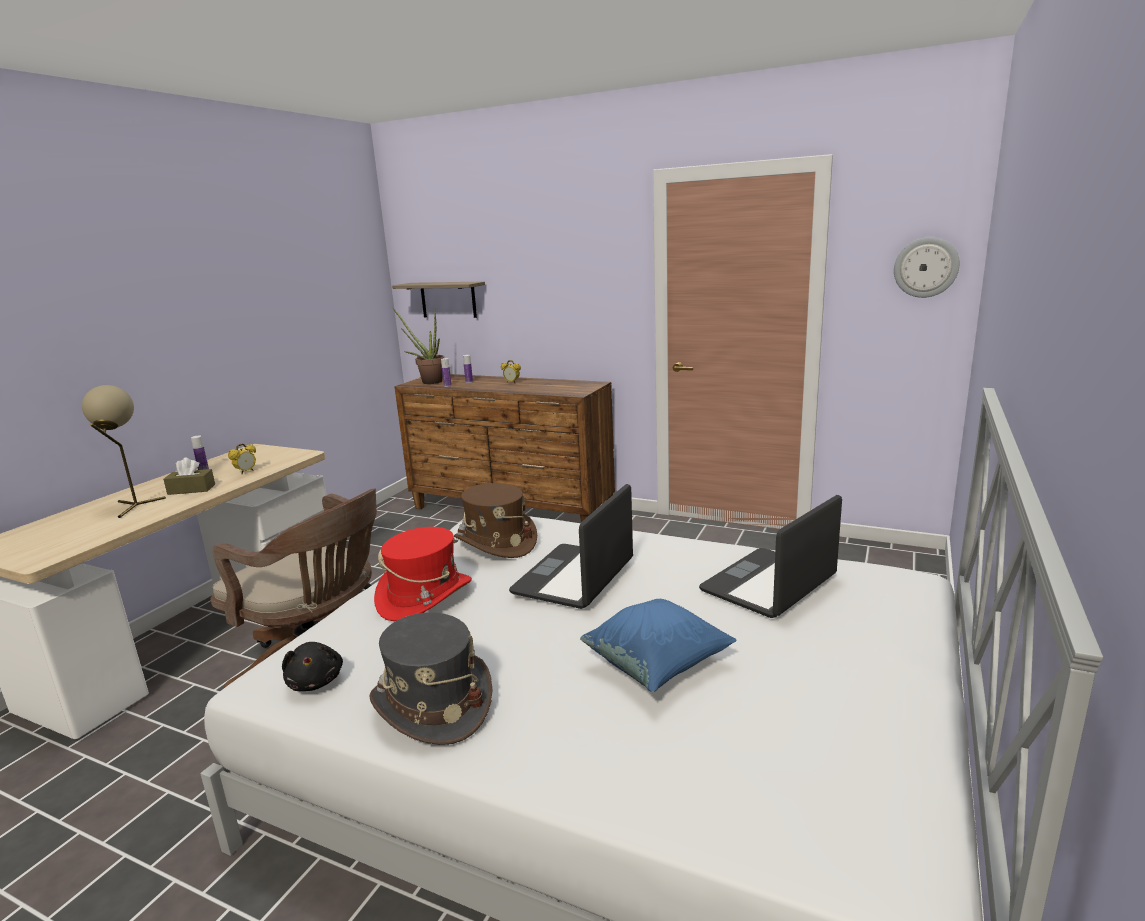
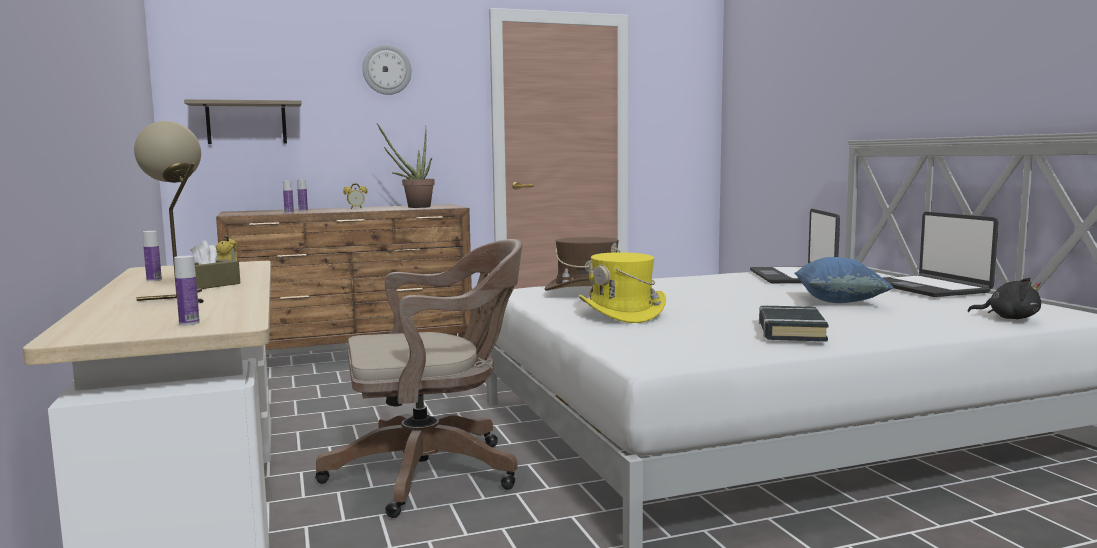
camera: 45 degrees left, 10 degrees down
(40, 548) = (189, 323): none -> bottle
(316, 681) = (690, 345): black plush toy -> black plush toy (1009, 318)
(425, 596) = (622, 313): red hat -> yellow hat
(428, 381) = (248, 213): potted plant -> potted plant (414, 207)
(432, 704) = (790, 331): grey hat -> black book
(575, 577) = (693, 289): laptop -> laptop (928, 288)
(926, 267) = (690, 102): wall clock -> wall clock (386, 70)

